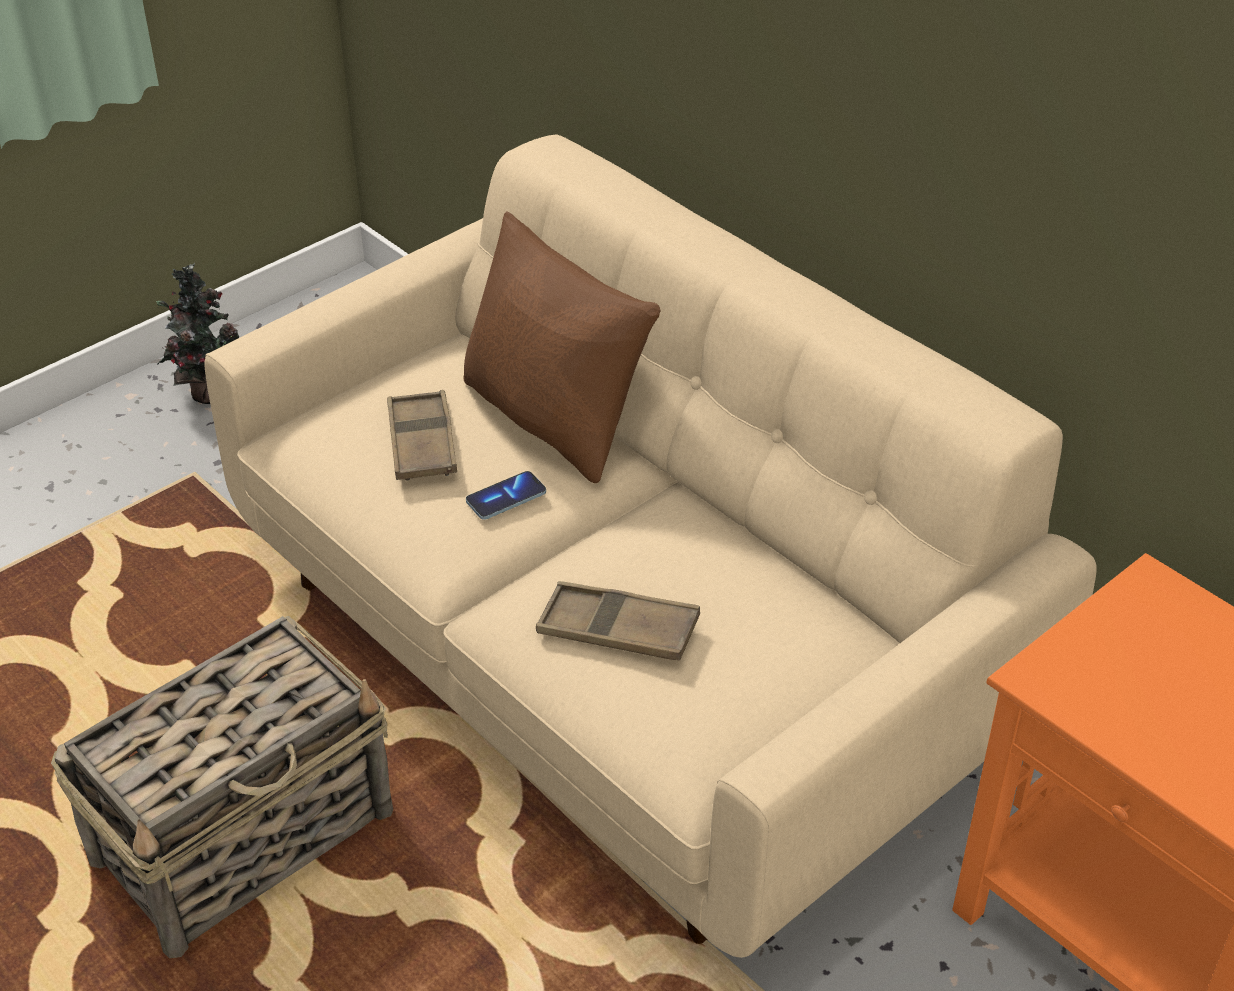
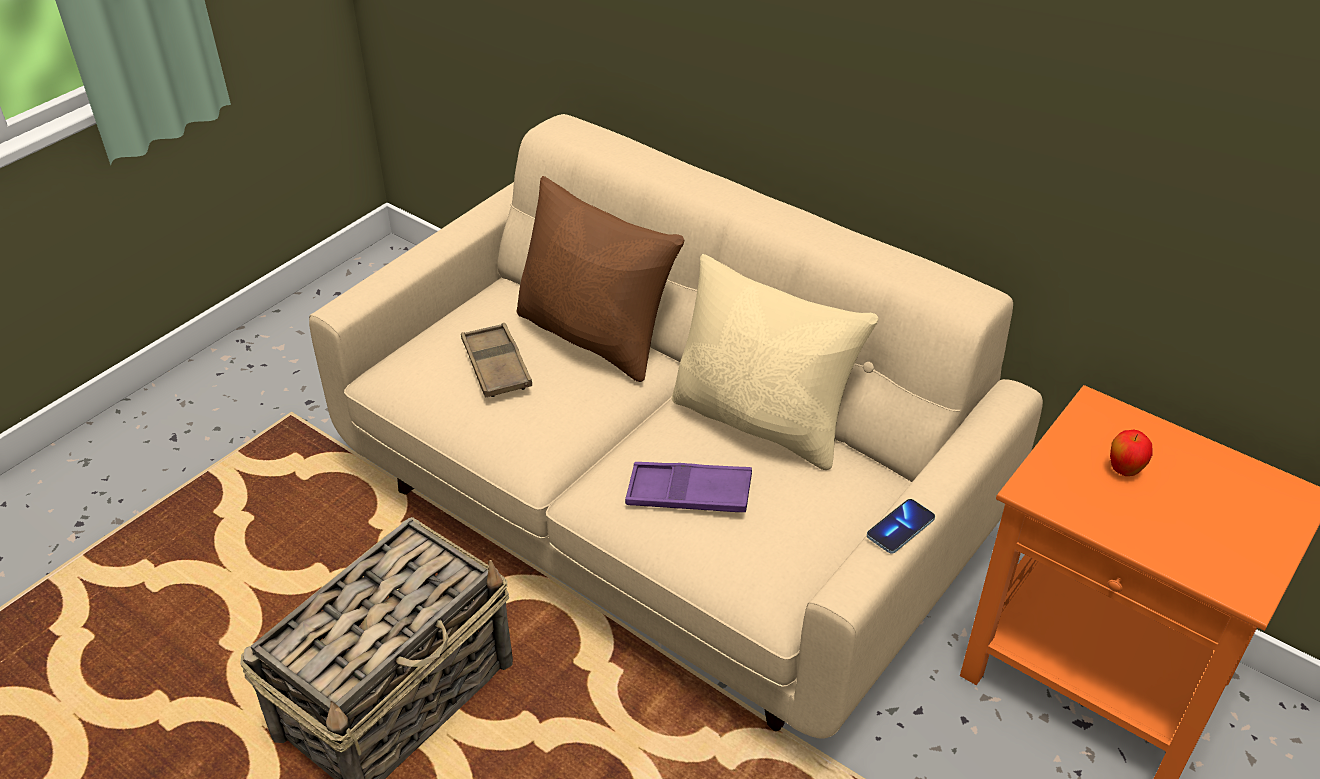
camera: 10 degrees left, 0 degrees up
(207, 393) = (287, 348): potted plant -> none
(506, 497) = (574, 401): phone -> phone (900, 528)
(618, 630) = (689, 494): brown tray -> purple tray
(736, 550) = (762, 421): none -> beige pillow
(1163, 669) = (1124, 471): none -> apple

